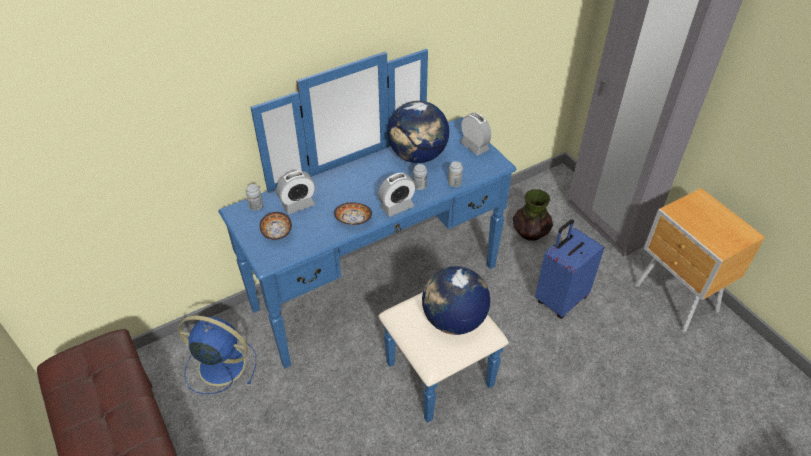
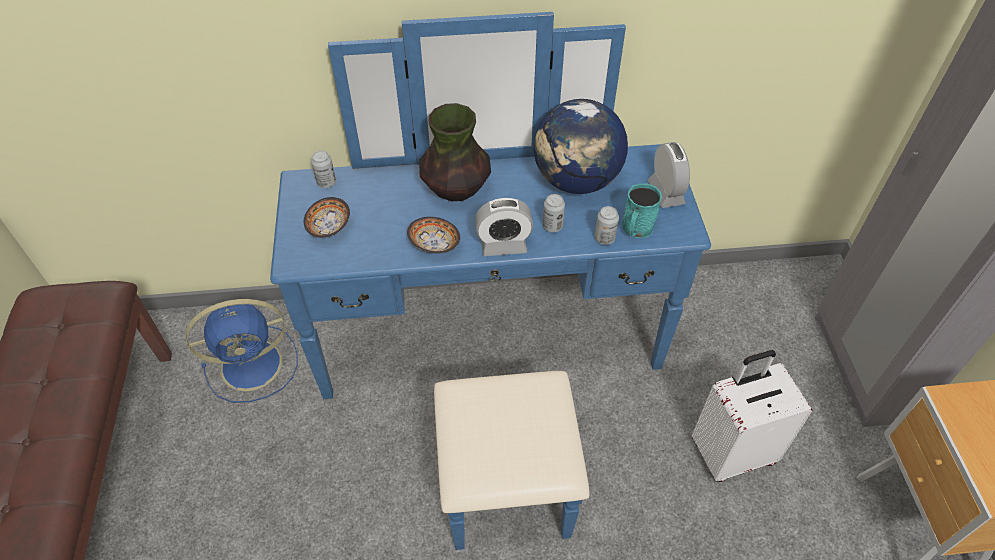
camera: 25 degrees right, 5 degrees up
(219, 365) = (254, 364): blue fan -> blue fan turned 120 degrees clockwise
(298, 205) = (378, 198): alarm clock -> none
(453, 320) = (523, 433): globe -> none
(469, 172) = (636, 229): none -> turquoise mug
(530, 233) = (737, 340): vase -> vase (456, 189)
(560, 299) = (731, 452): blue suitcase -> white suitcase

